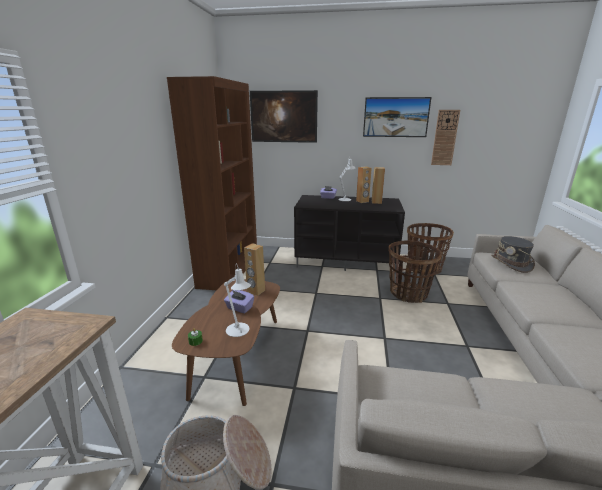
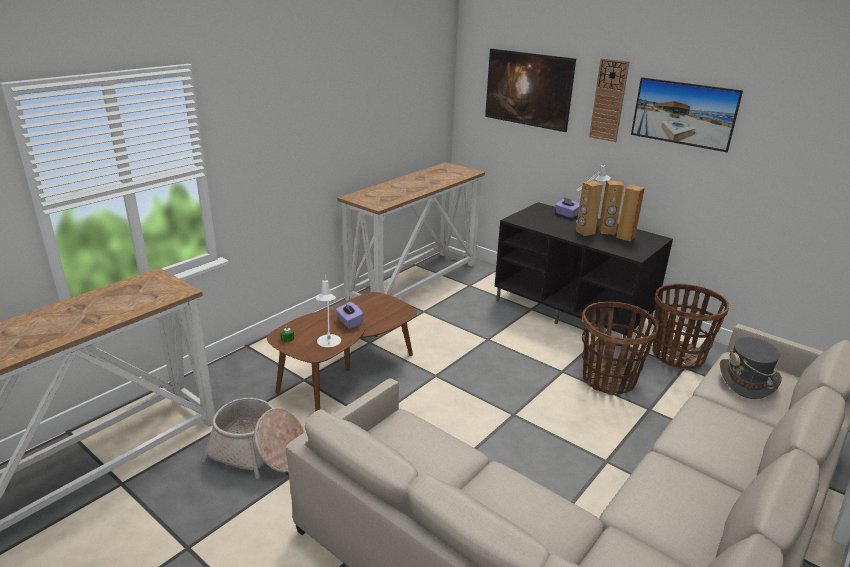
camera: 30 degrees right, 5 degrees up
(229, 270) = (414, 281): brown bookcase -> console table
(256, 291) = (387, 312): brown speaker -> brown speaker (585, 232)
(445, 138) = (759, 158): wall clock -> wall clock (609, 100)

